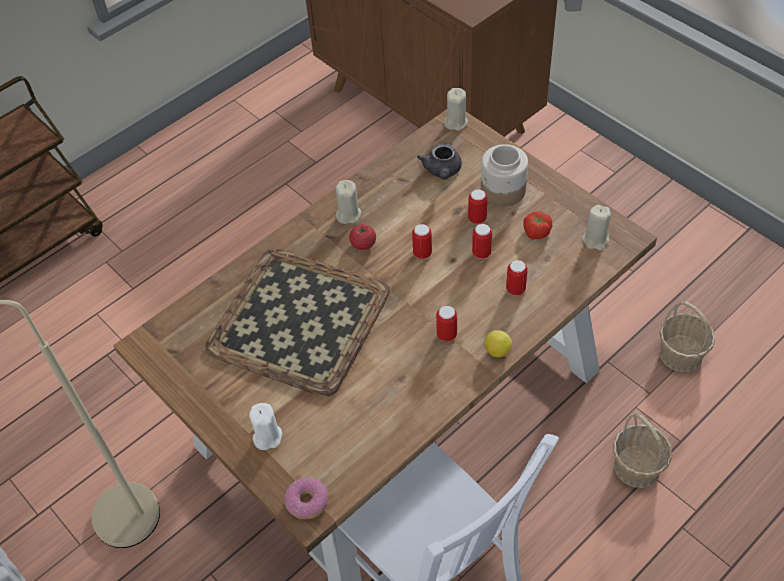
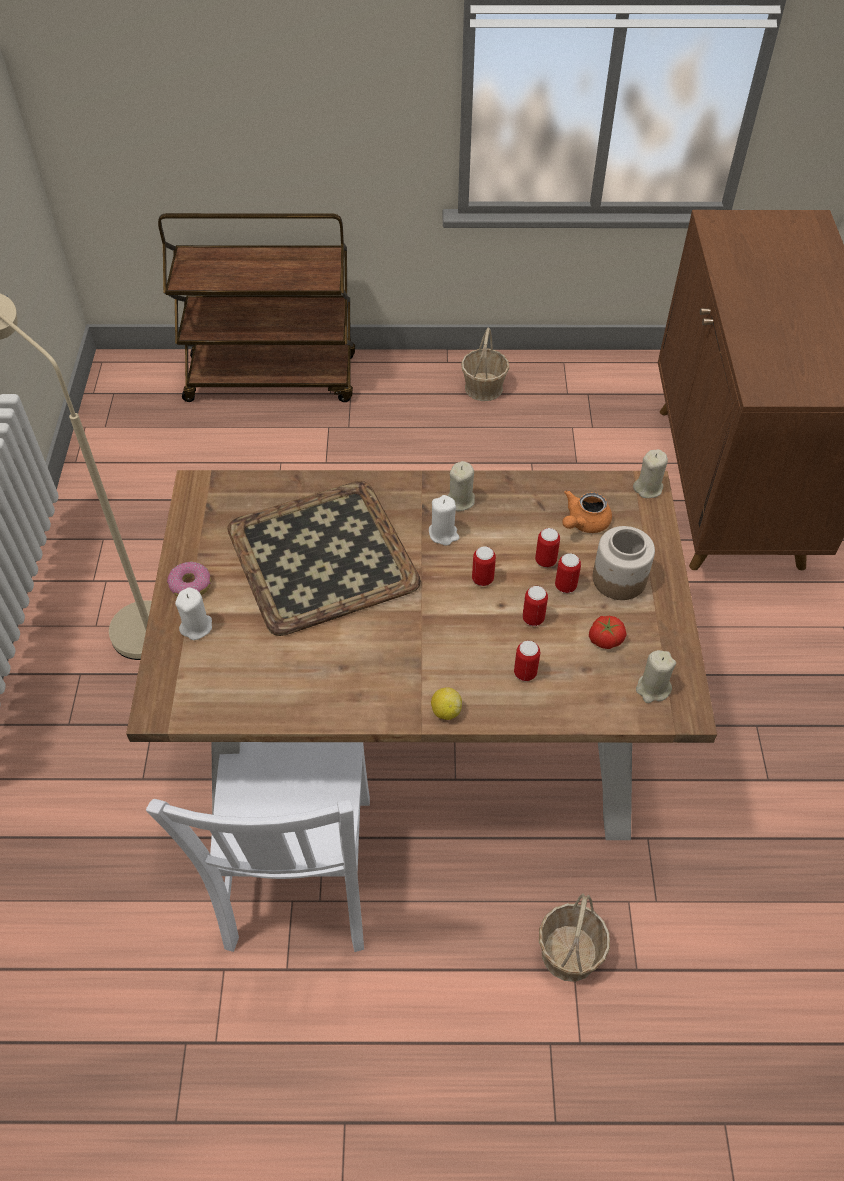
camera: 40 degrees right, 0 degrees up
(307, 502) = (165, 701): donut -> donut (190, 585)
(363, 244) = (443, 534): tomato -> white candle
(442, 171) = (583, 523): grey teapot -> orange teapot
(446, 334) = (421, 662): can -> can (545, 561)
(680, 353) = (729, 893): basket -> basket (484, 387)

